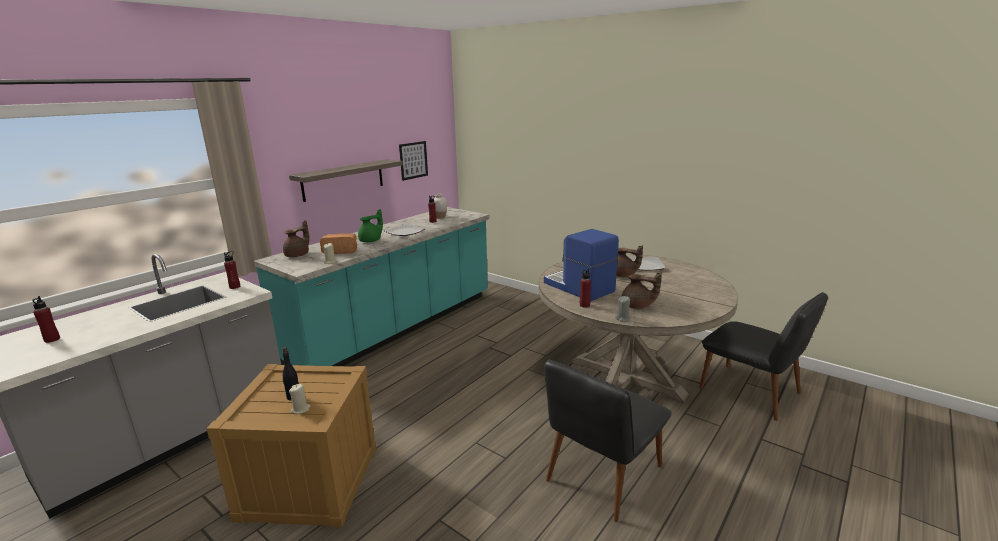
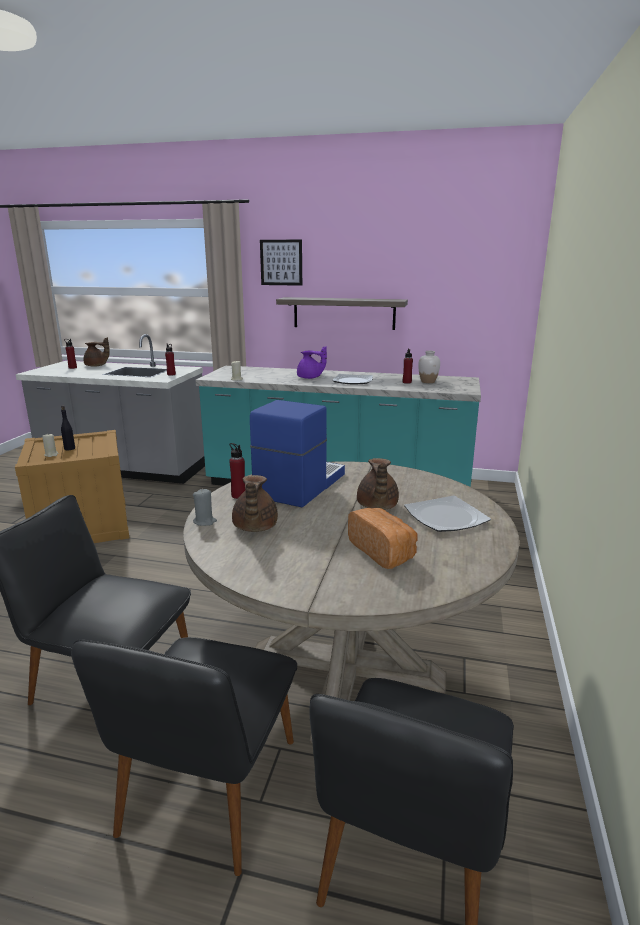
camera: 65 degrees right, 0 degrees up
(298, 255) = (247, 370): brown teapot -> brown teapot (96, 366)
(341, 251) = (269, 376): bread -> bread (383, 551)
(371, 240) = (310, 378): green teapot -> purple teapot
(413, 160) = (450, 307): picture -> picture (281, 262)
(708, 440) = (210, 785): none -> black chair

